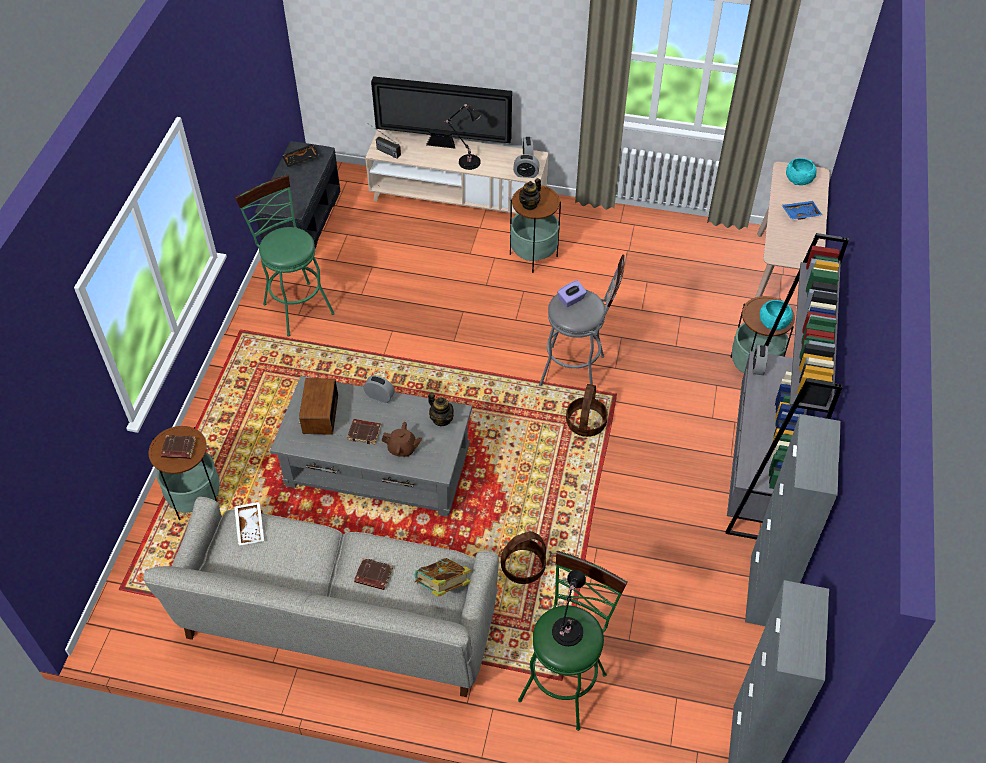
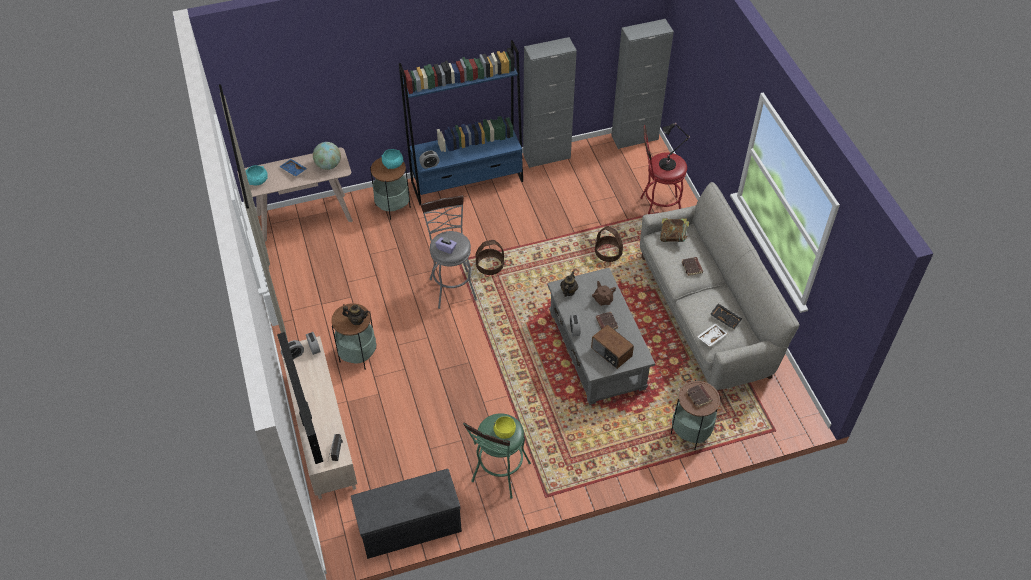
camera: 120 degrees left, 0 degrees up
(280, 245) = (504, 432): none -> yellow bowl
(301, 159) = (380, 510): black tray -> black tray (725, 318)
(319, 415) = (611, 353): radio -> radio turned 75 degrees clockwise
(467, 161) = (319, 391): black table lamp -> none
(565, 680) = (656, 210): green stool -> red stool
(760, 467) = (467, 181): grey bookcase -> blue bookcase
(792, 246) = (328, 165): none -> globe

